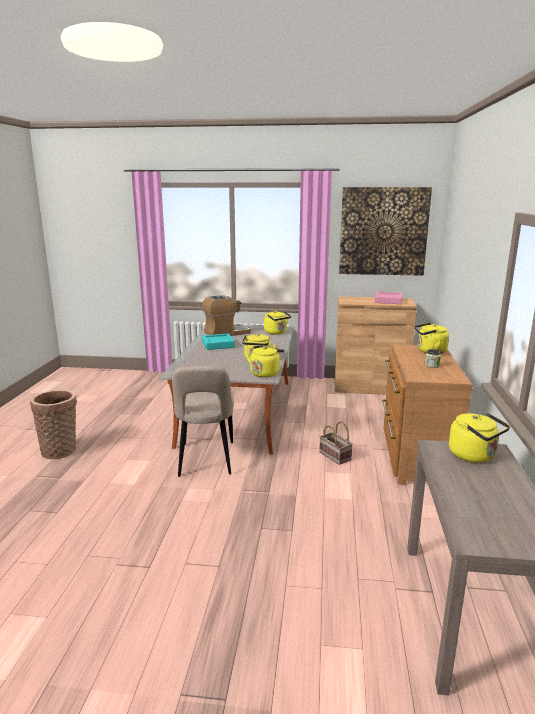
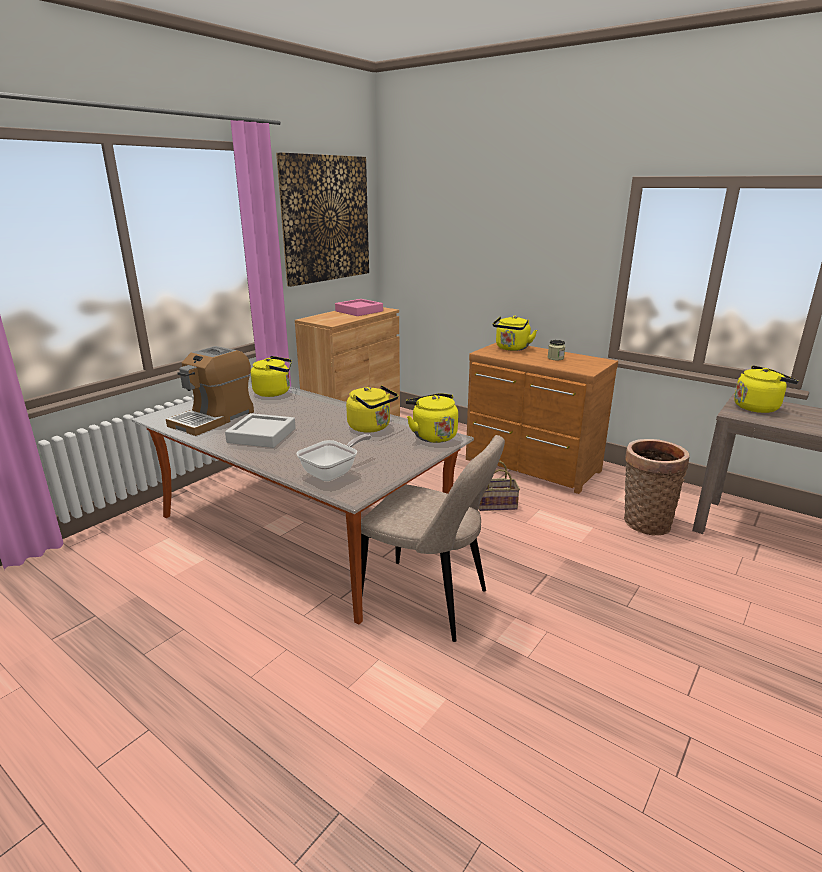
camera: 60 degrees left, 5 degrees up
(60, 450) = (210, 790): basket -> basket (644, 521)
(193, 365) = (333, 472): none -> frying pan
(218, 344) = (262, 435): turquoise tray -> grey tray
(226, 333) = (213, 418): coffee machine -> coffee machine turned 150 degrees counterclockwise

